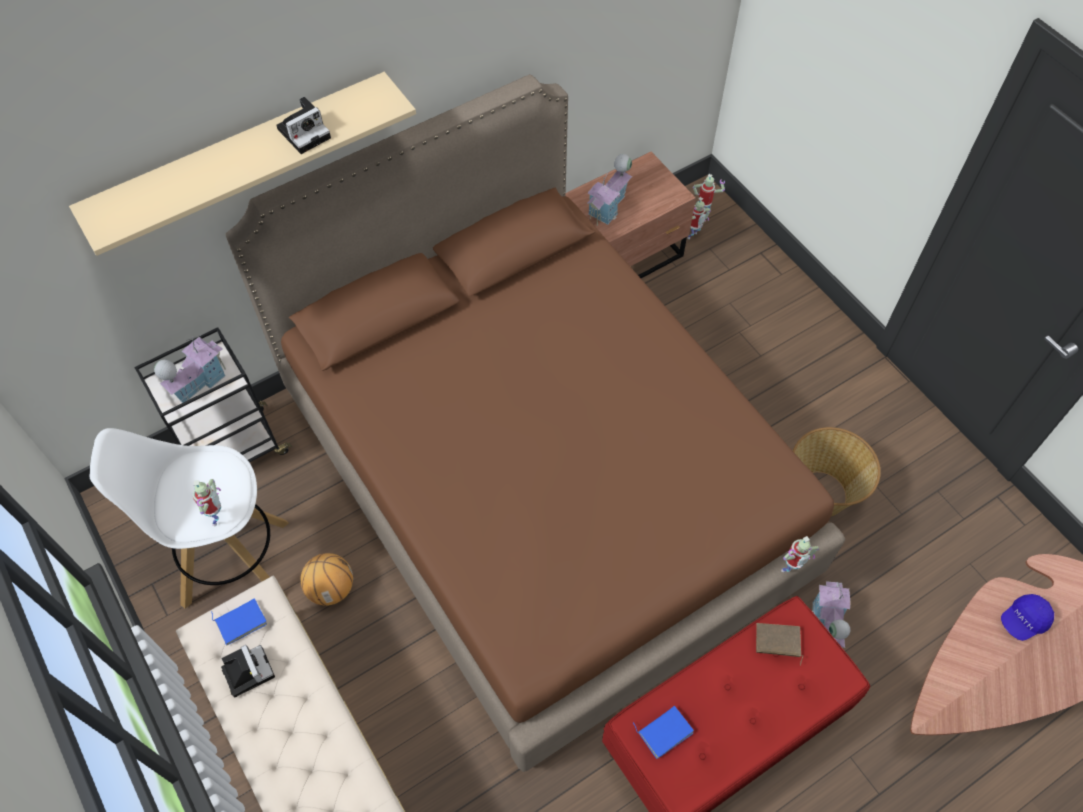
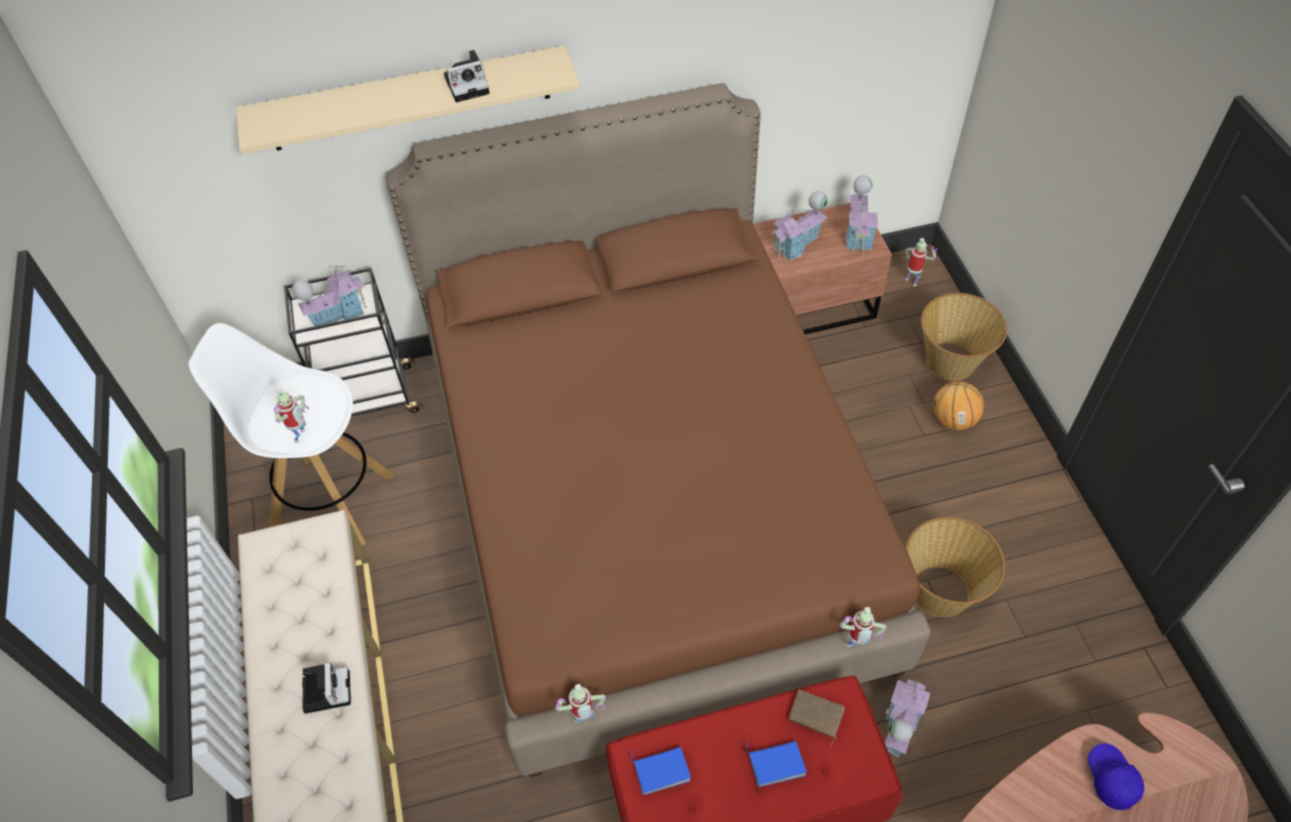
camera: 20 degrees right, 5 degrees down
(241, 621) = (297, 542): blue book -> blue book (776, 763)
(247, 671) = (284, 590): camera -> camera (326, 690)
(331, 588) = (410, 548): basketball -> basketball (953, 419)
(660, 185) = (858, 234): none -> toy house
(693, 236) = (893, 301): toy robot -> toy robot (584, 720)
(761, 281) = (952, 361): none -> basket
(1023, 621) = (1111, 779): blue cap -> blue cap turned 90 degrees clockwise

